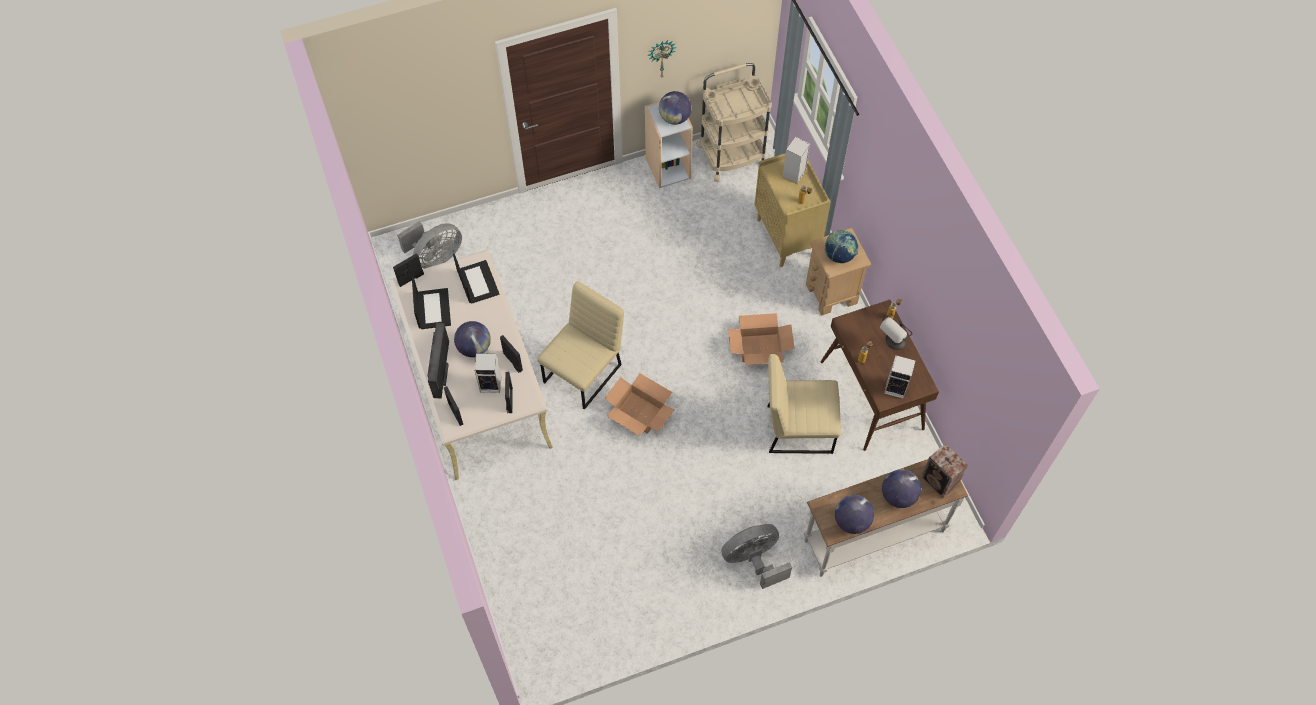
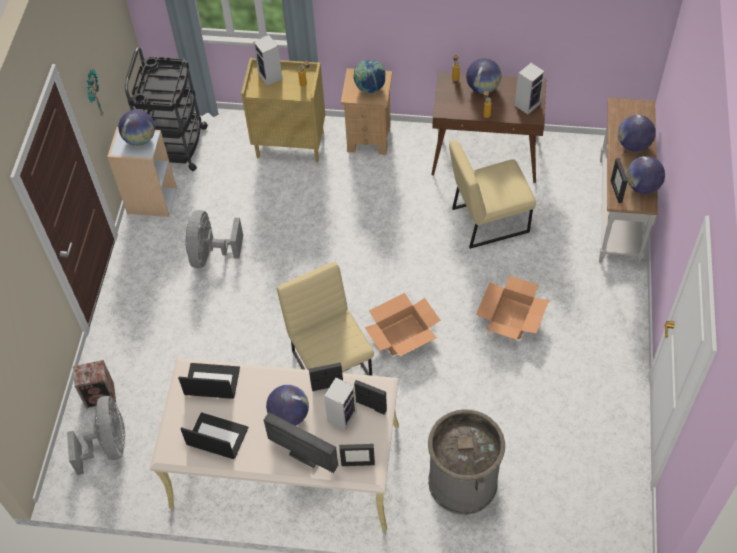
camera: 60 degrees left, 5 degrees down
(411, 279) = (166, 444): picture frame -> picture frame (616, 191)
(524, 517) = (462, 481): none -> grey trash can
(732, 156) = (176, 147): beige cart -> black cart
(753, 560) = (600, 308): grey fan -> grey fan (211, 254)
(759, 348) = (391, 212): cardboard box -> cardboard box (511, 318)
(797, 428) = (487, 220): beige chair -> beige chair turned 45 degrees clockwise
(893, 343) = (483, 88): table lamp -> globe
(940, 481) = (633, 112): speaker -> speaker (101, 395)

